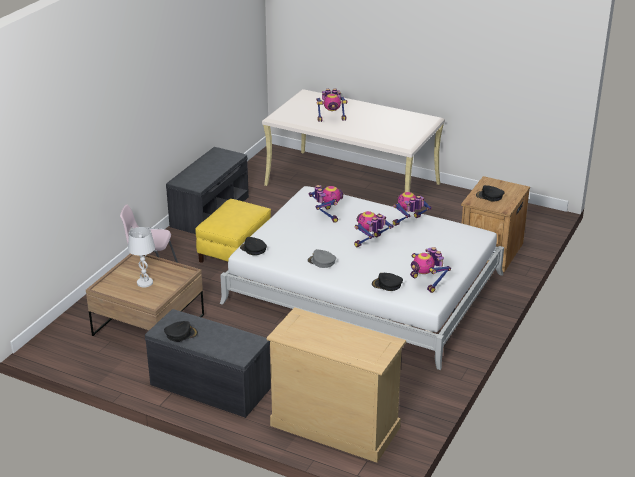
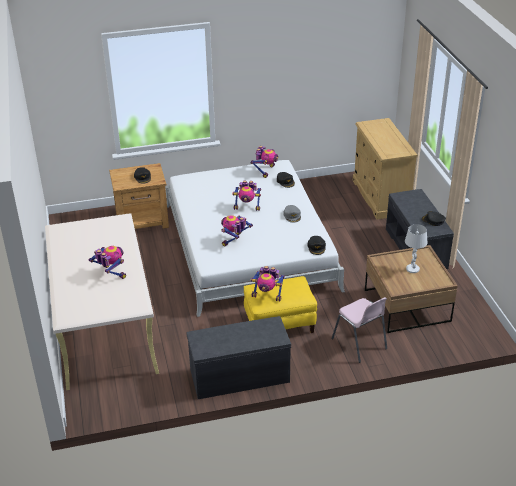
camera: 130 degrees left, 5 degrees up
(409, 223) = (201, 206): toy robot -> toy robot (267, 295)

